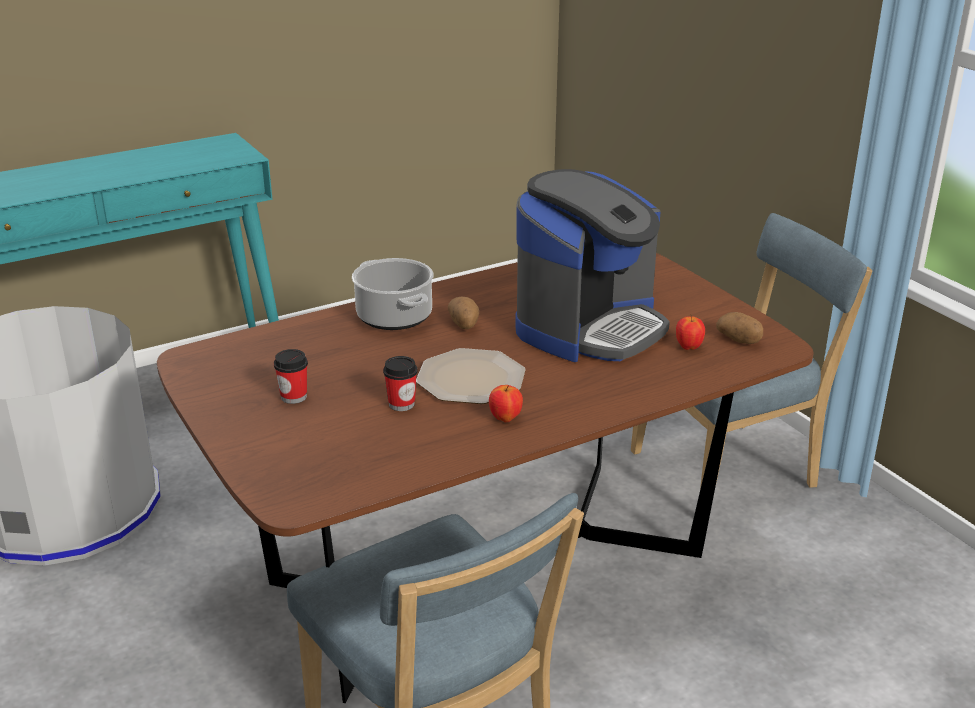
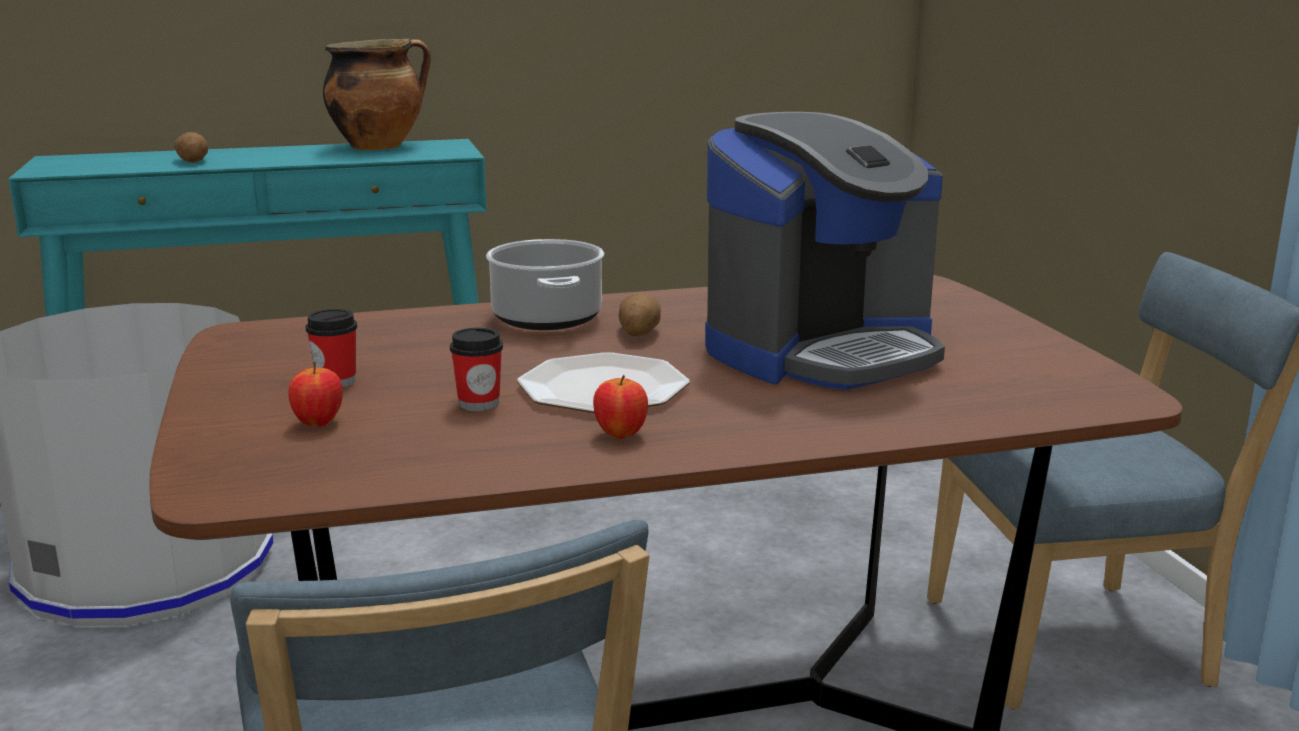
camera: 15 degrees right, 10 degrees down
(173, 151) = (379, 146): none -> cooking pot
(688, 347) = (968, 385): apple -> apple (318, 423)
(739, 340) = (1058, 385): potato -> potato (193, 161)

